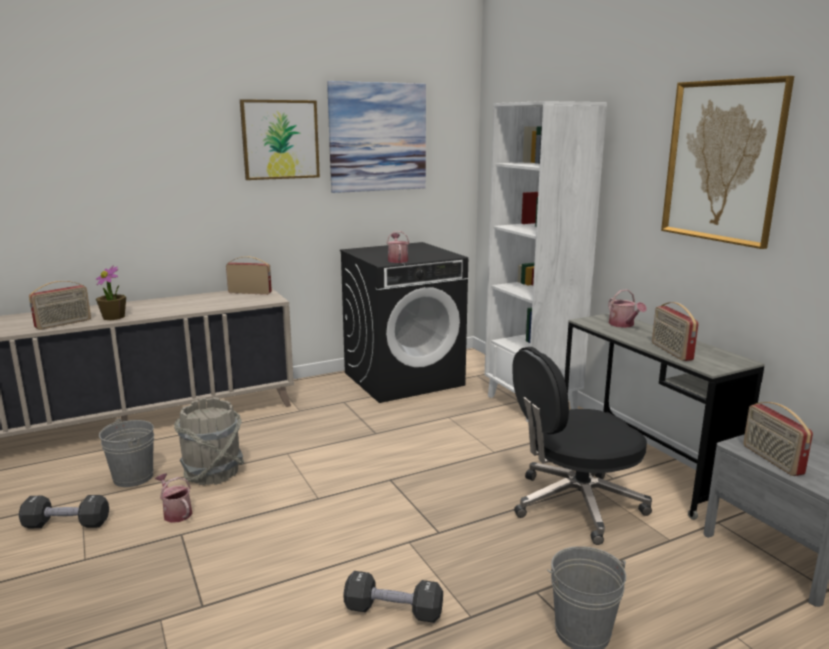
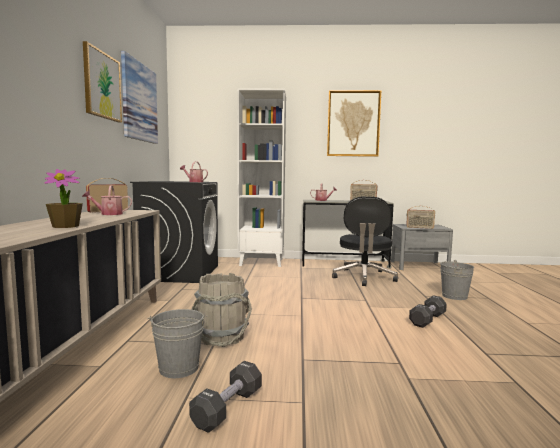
camera: 60 degrees left, 10 degrees down
(64, 324) = (34, 234): radio -> none
(176, 512) = (267, 357): watering can -> watering can (108, 214)

